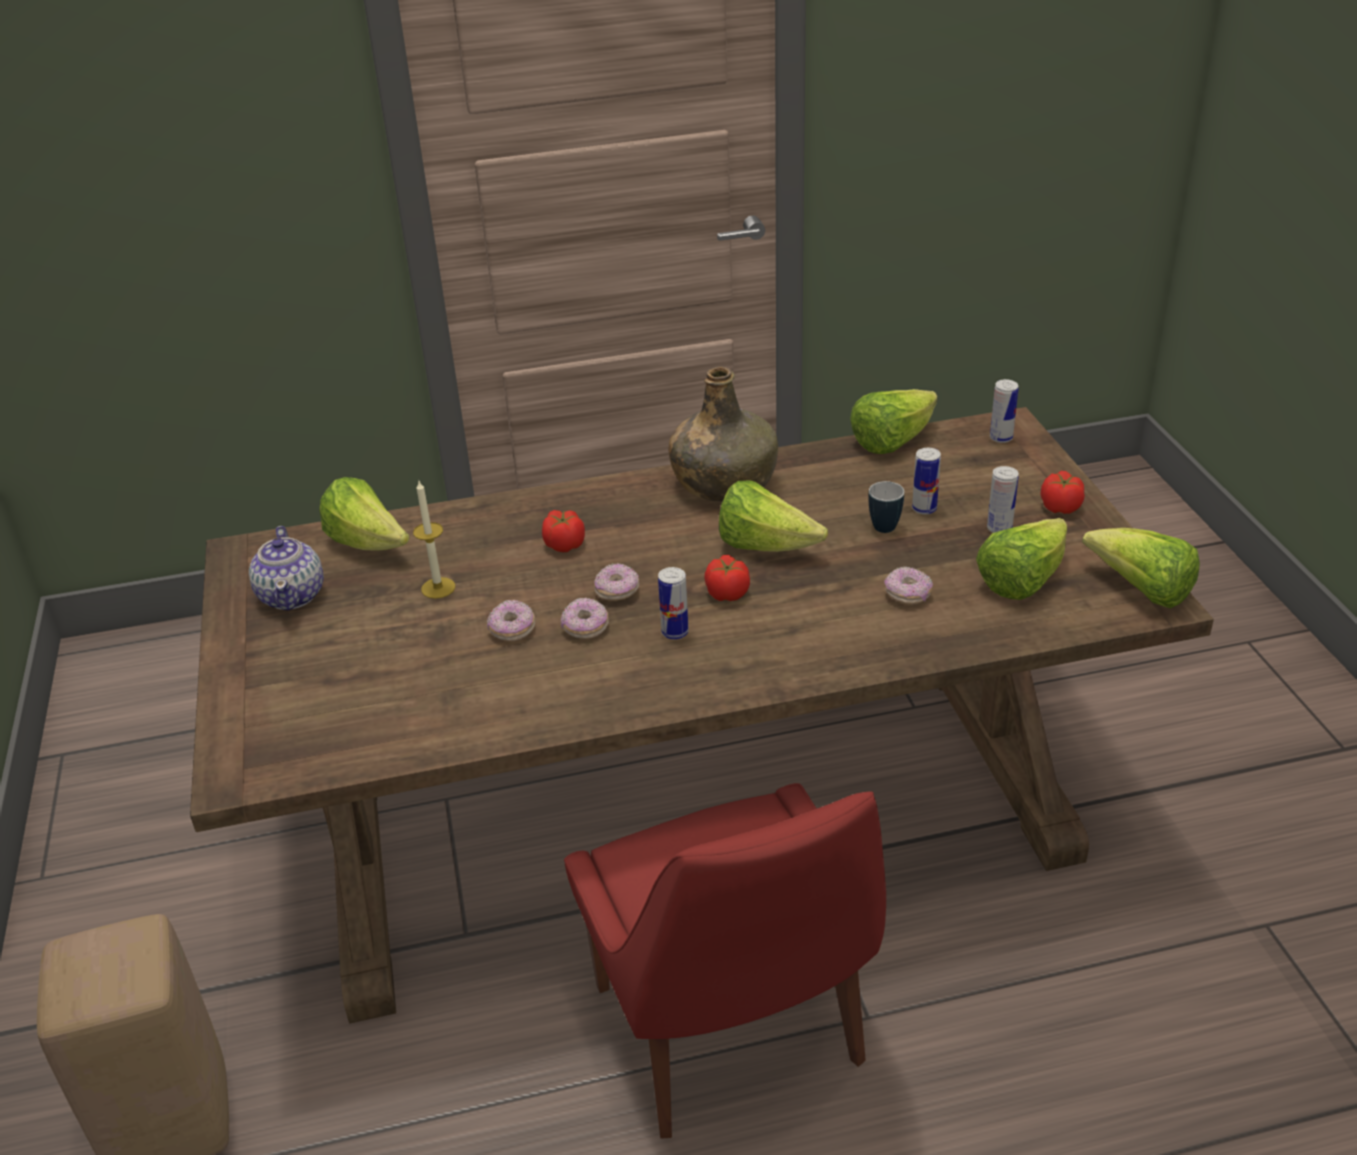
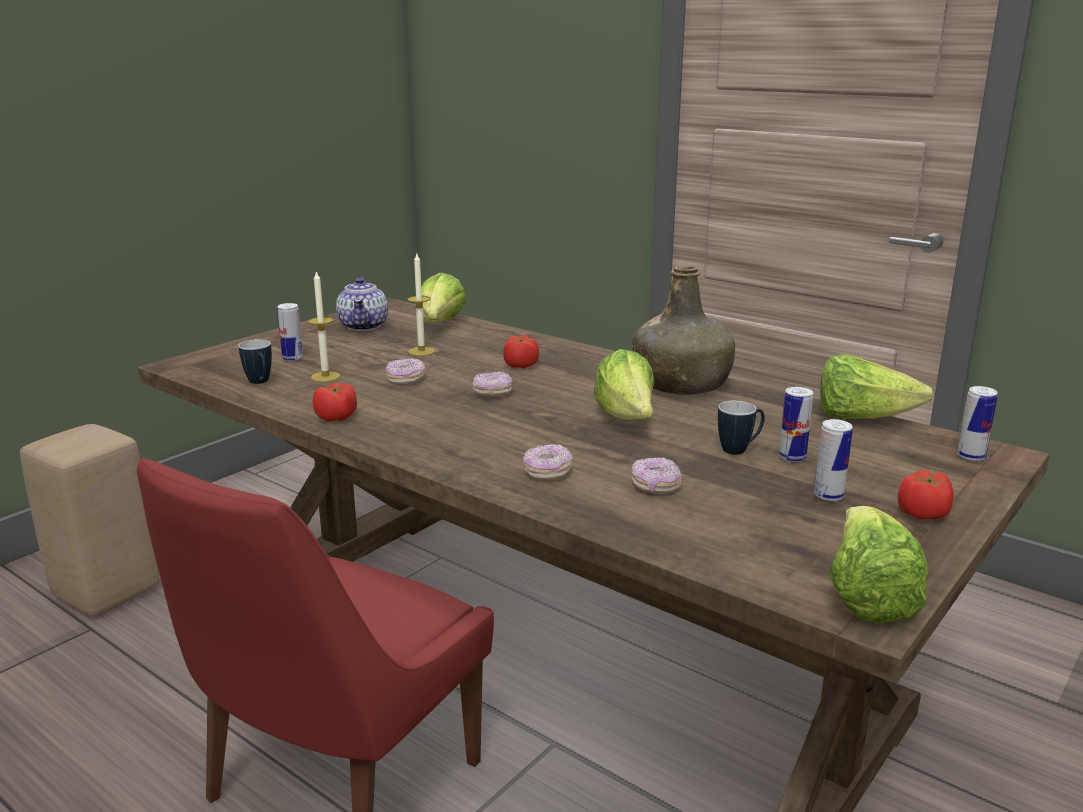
camera: 50 degrees right, 15 degrees down
(292, 595) = (364, 326): teapot -> teapot turned 45 degrees counterclockwise
(388, 731) = (260, 383): none -> mug
(430, 679) = (325, 377): none -> candle
(585, 627) = (437, 397): donut -> donut (547, 472)
(675, 632) = (471, 423): can -> can (292, 358)
(727, 593) = (546, 424): tomato -> tomato (337, 417)
(1022, 580) = (767, 529): lettuce -> none

